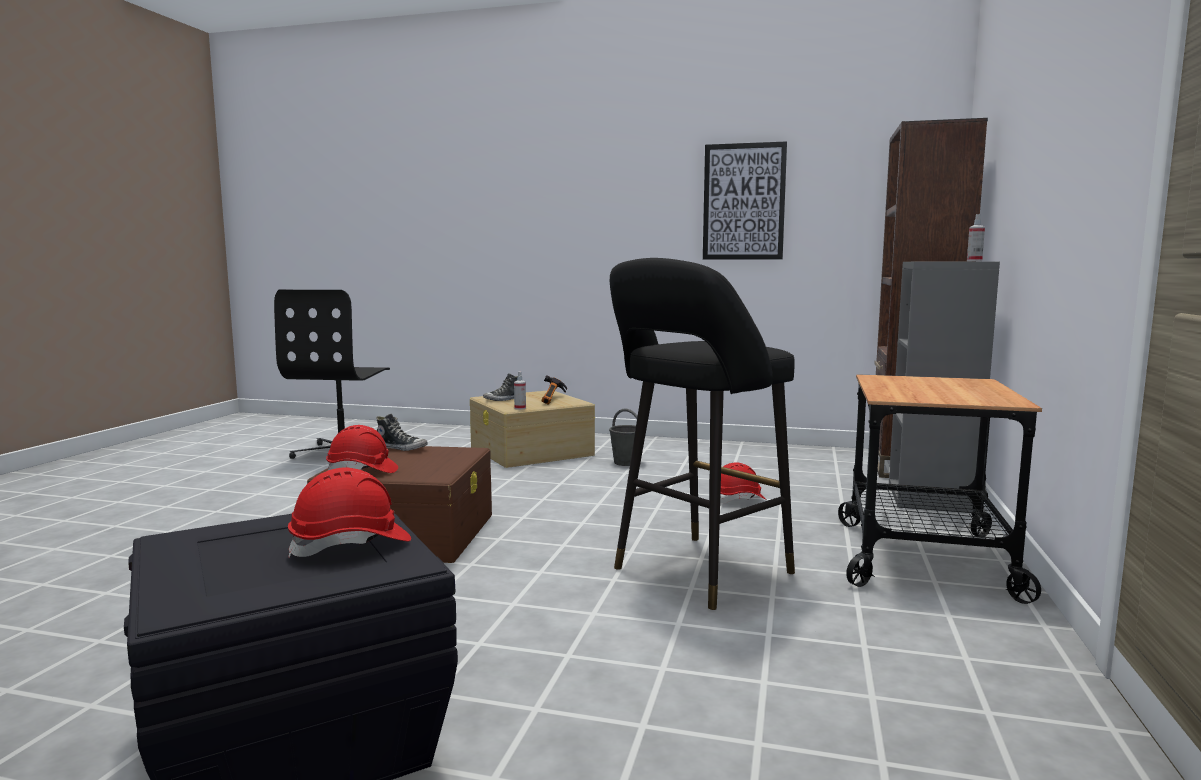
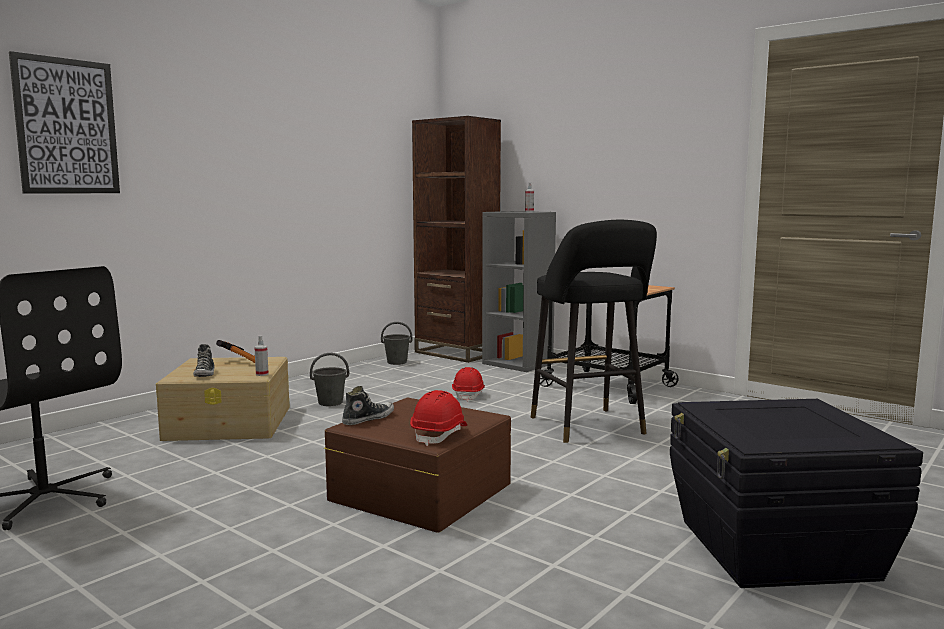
camera: 65 degrees left, 0 degrees up
(351, 545) = (775, 410): red hard hat -> none
(744, 202) = (321, 160): picture -> picture (66, 126)
(812, 454) = (397, 362): none -> grey bucket

